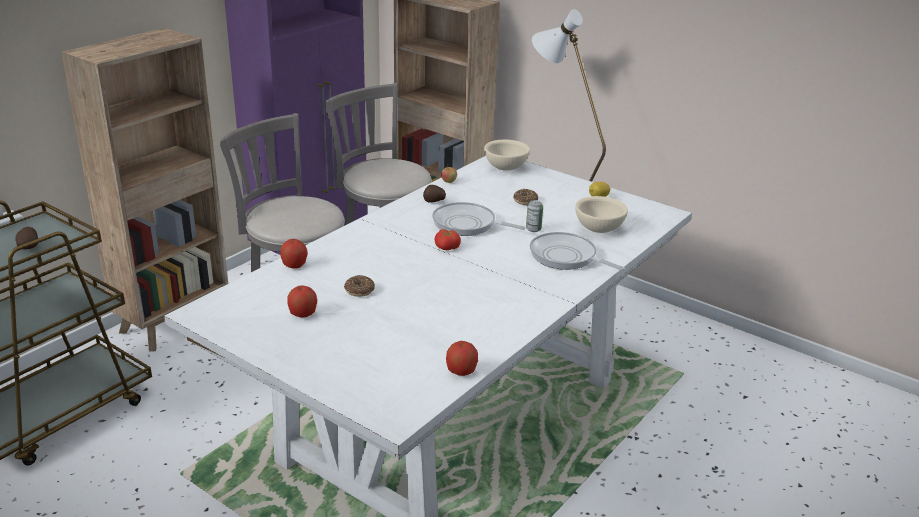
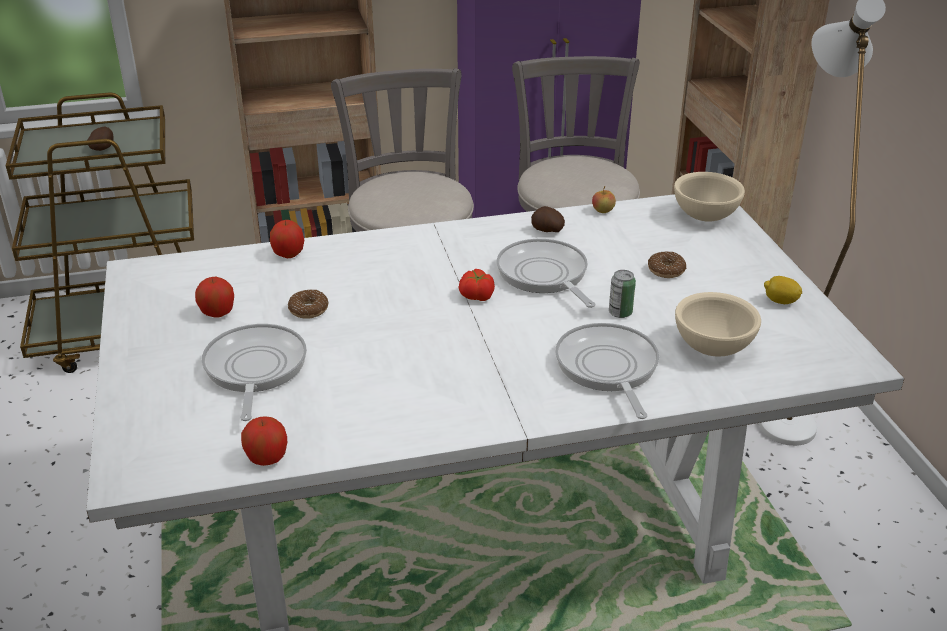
camera: 40 degrees right, 5 degrees up
(379, 333) = (254, 369): none -> frying pan

